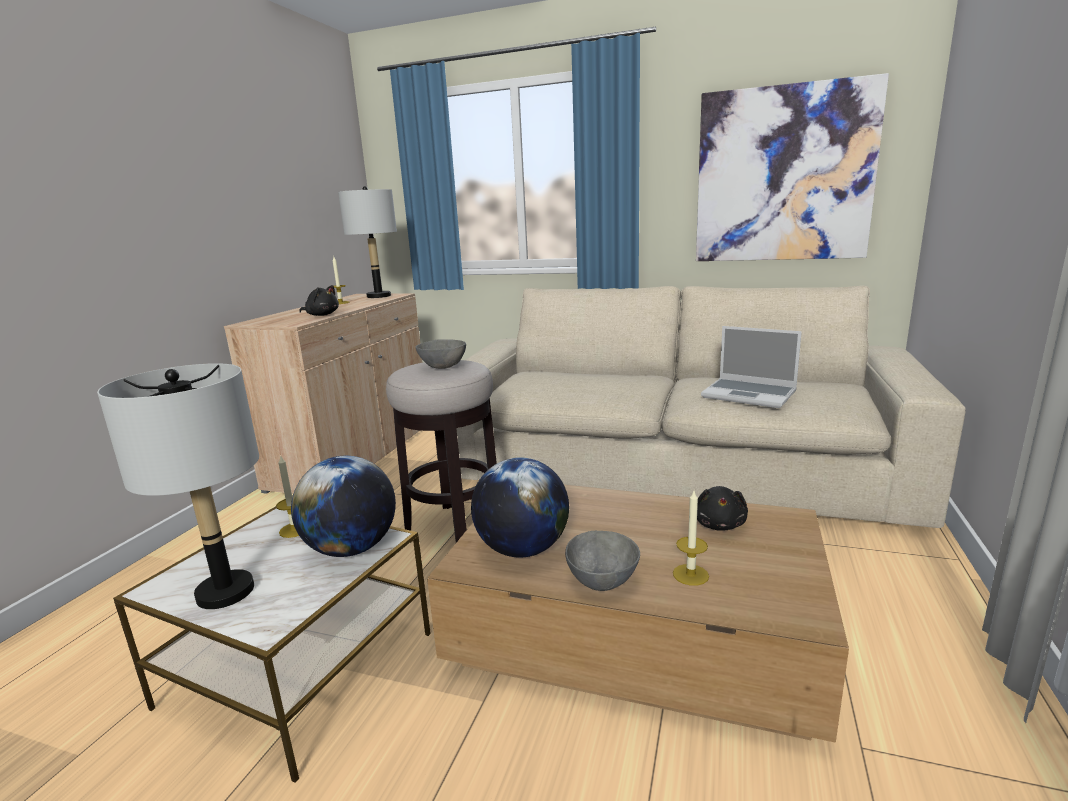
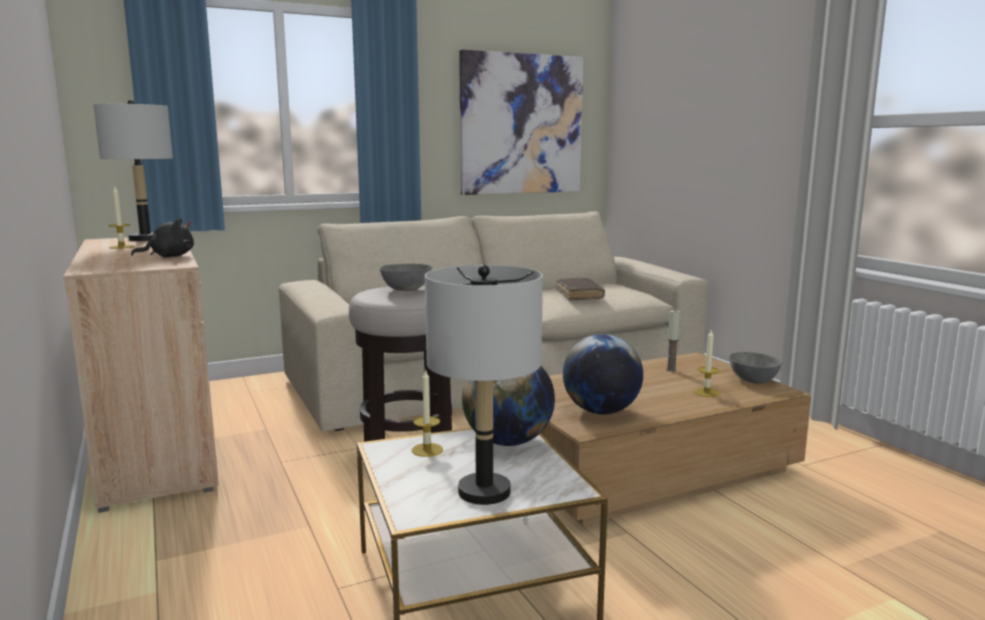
camera: 45 degrees left, 5 degrees down
(602, 579) = (674, 408): grey bowl -> grey bowl (752, 380)
(719, 524) = (671, 370): black plush toy -> candle
(750, 394) = (579, 295): laptop -> brown book

